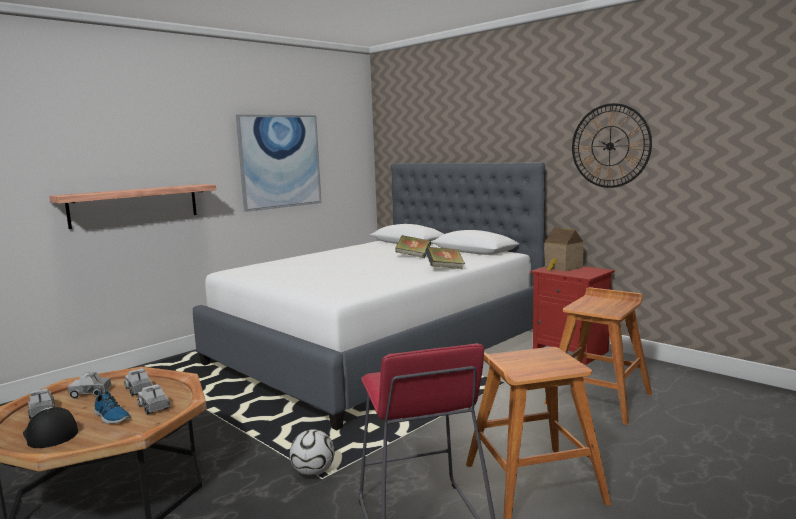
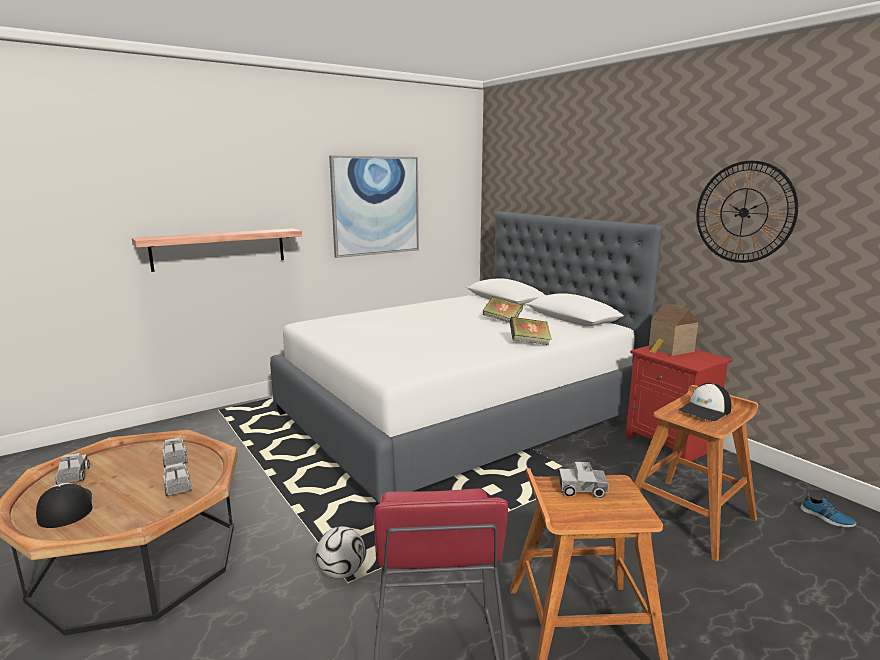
camera: 10 degrees right, 5 degrees up
(91, 393) = (129, 458): toy truck -> toy truck (582, 489)
(111, 417) = (131, 494): shoe -> shoe (826, 518)
(603, 303) = (705, 410): none -> cap

